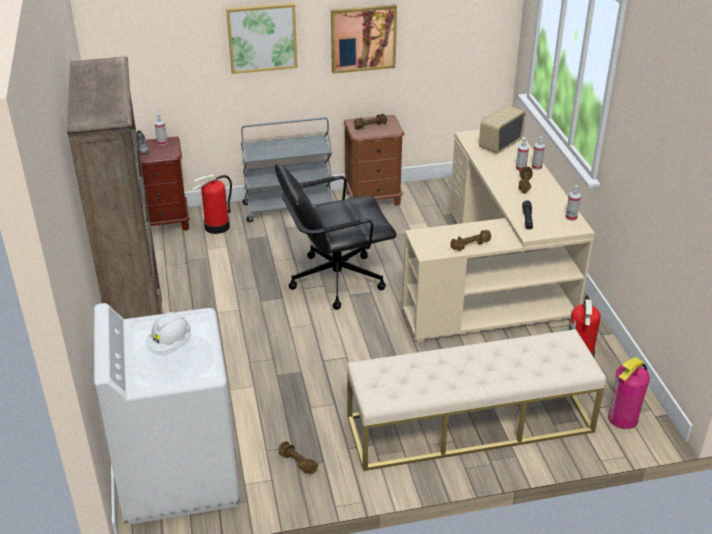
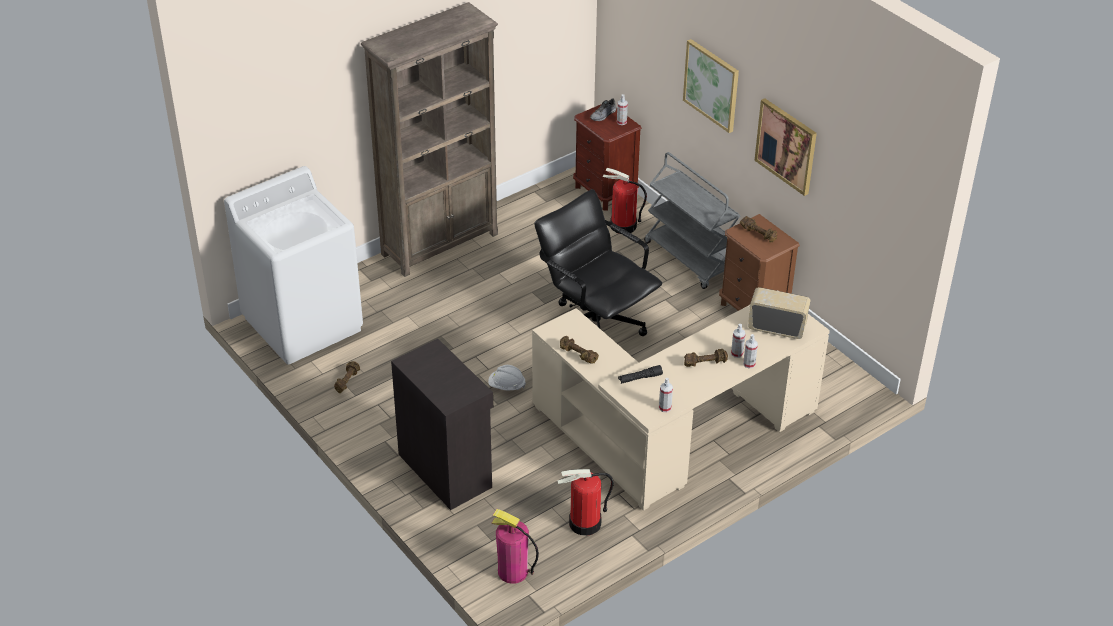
camera: 65 degrees right, 5 degrees up
(170, 343) = (299, 219): white hard hat -> white hard hat (506, 386)
(469, 424) = (446, 469): beige bench -> black cabinet

